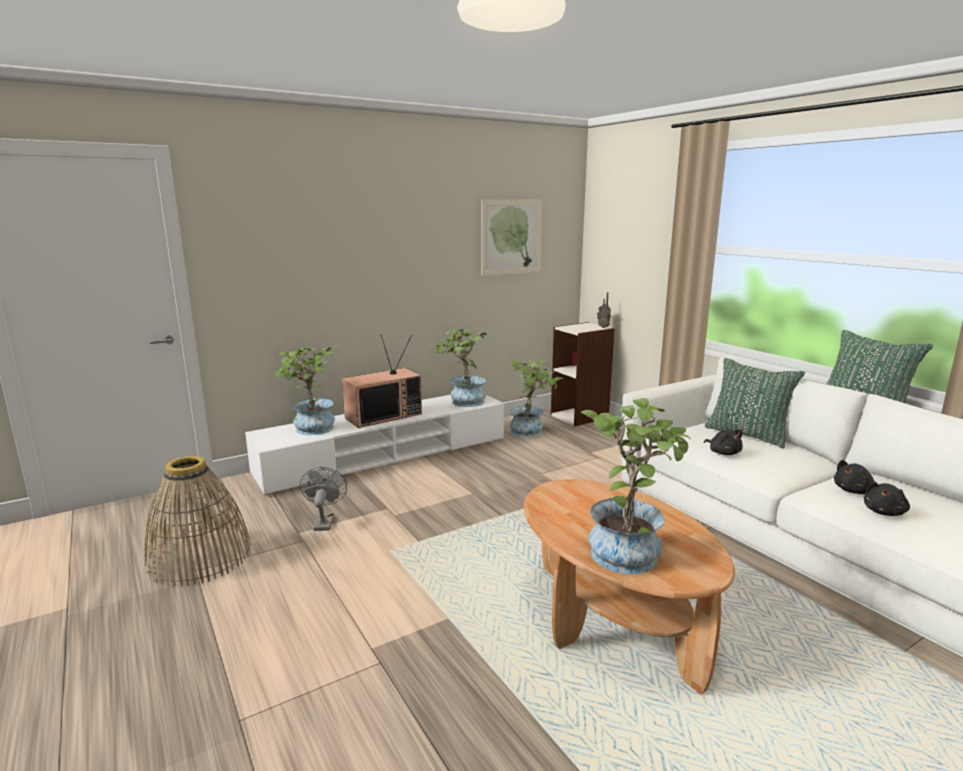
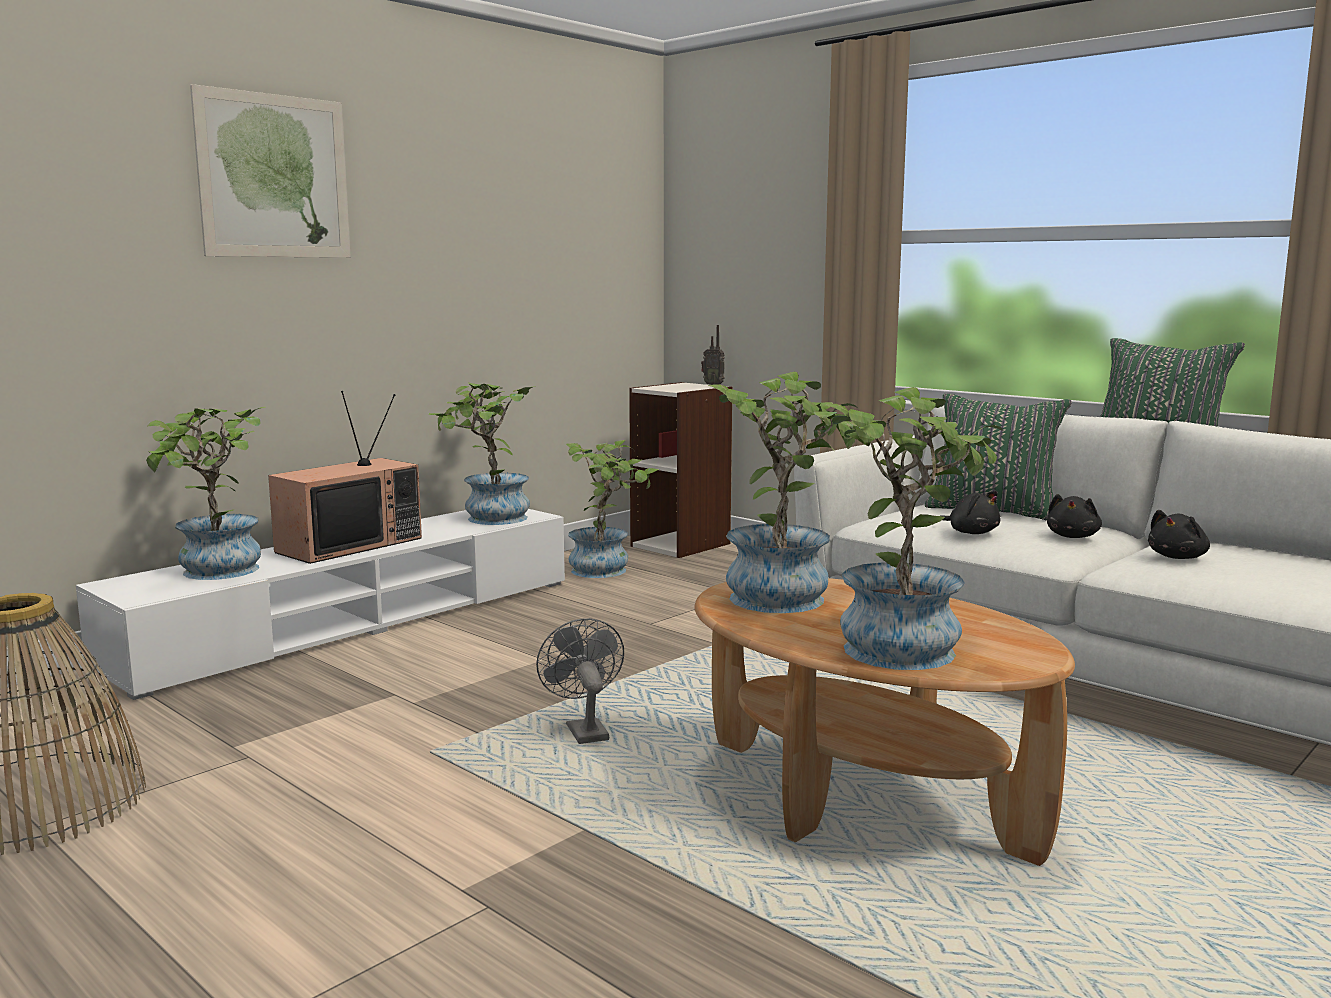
camera: 15 degrees left, 5 degrees down
(324, 522) = (279, 725): grey fan -> grey fan (583, 730)
(511, 237) = (552, 231): picture -> picture (274, 176)
(579, 496) = (784, 594): none -> potted plant
(884, 512) = (1231, 574): black plush toy -> black plush toy (1073, 536)

